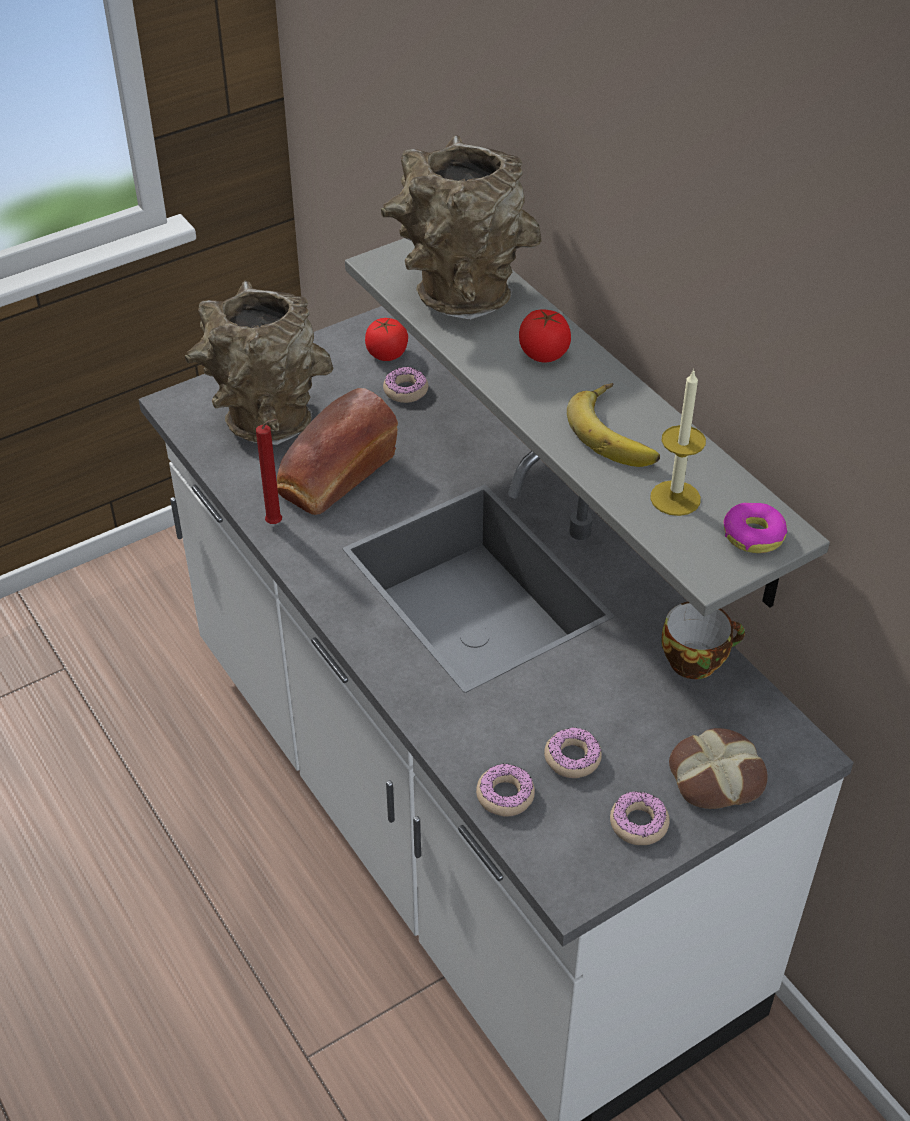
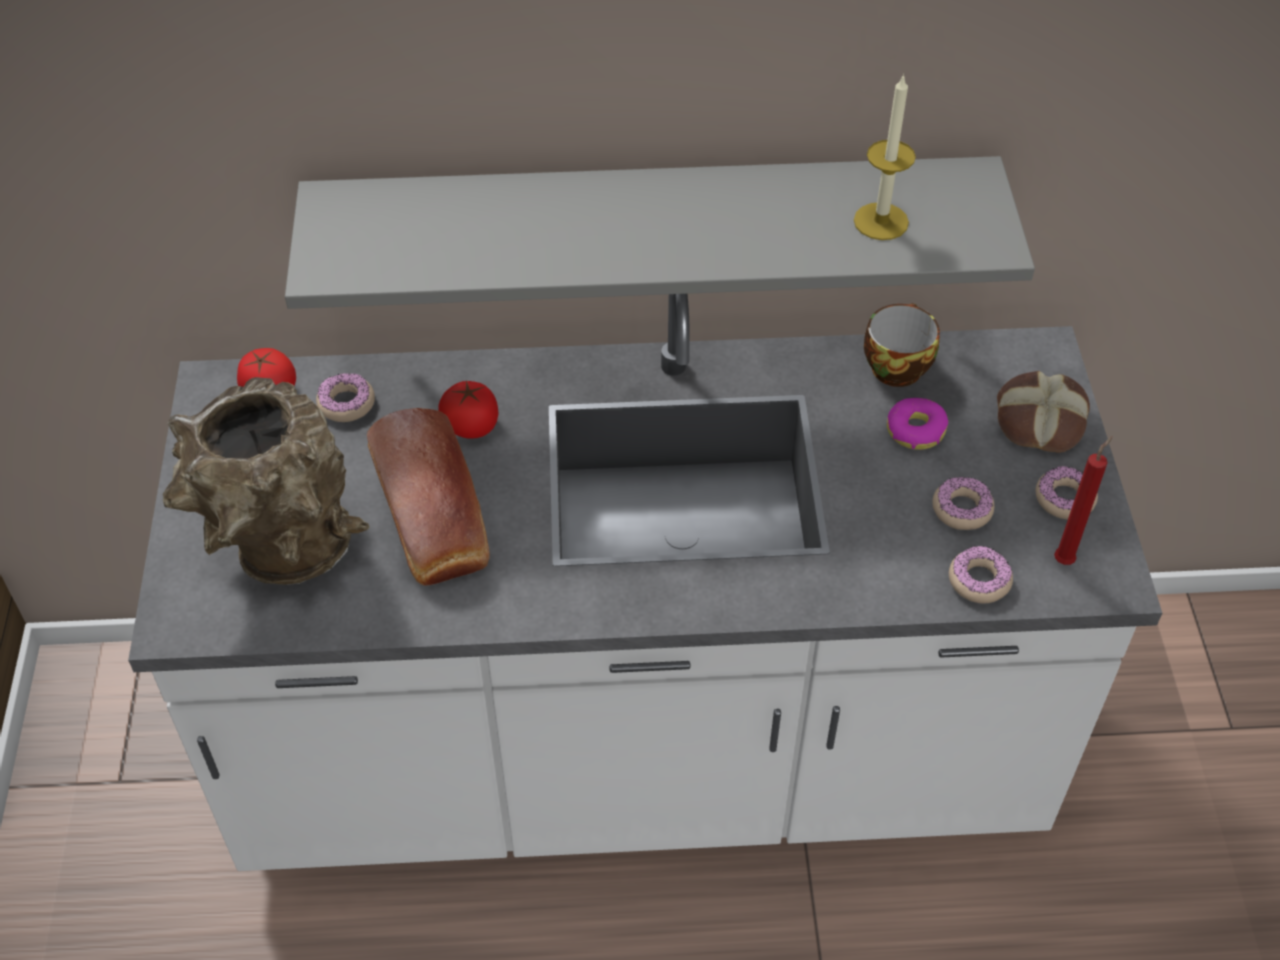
camera: 60 degrees left, 5 degrees up
(277, 524) = (469, 608): red candle -> red candle (1065, 559)
(458, 293) = (437, 232): brown vase -> none
(543, 353) = (595, 213): tomato -> tomato (471, 426)
(619, 432) = (759, 215): banana -> none
(753, 535) = (964, 196): donut -> donut (915, 430)

